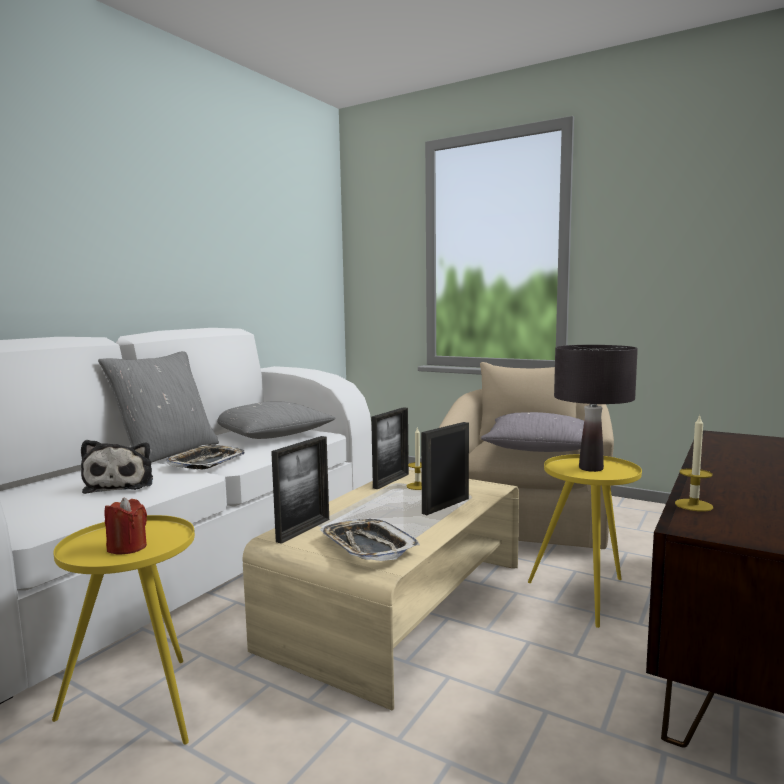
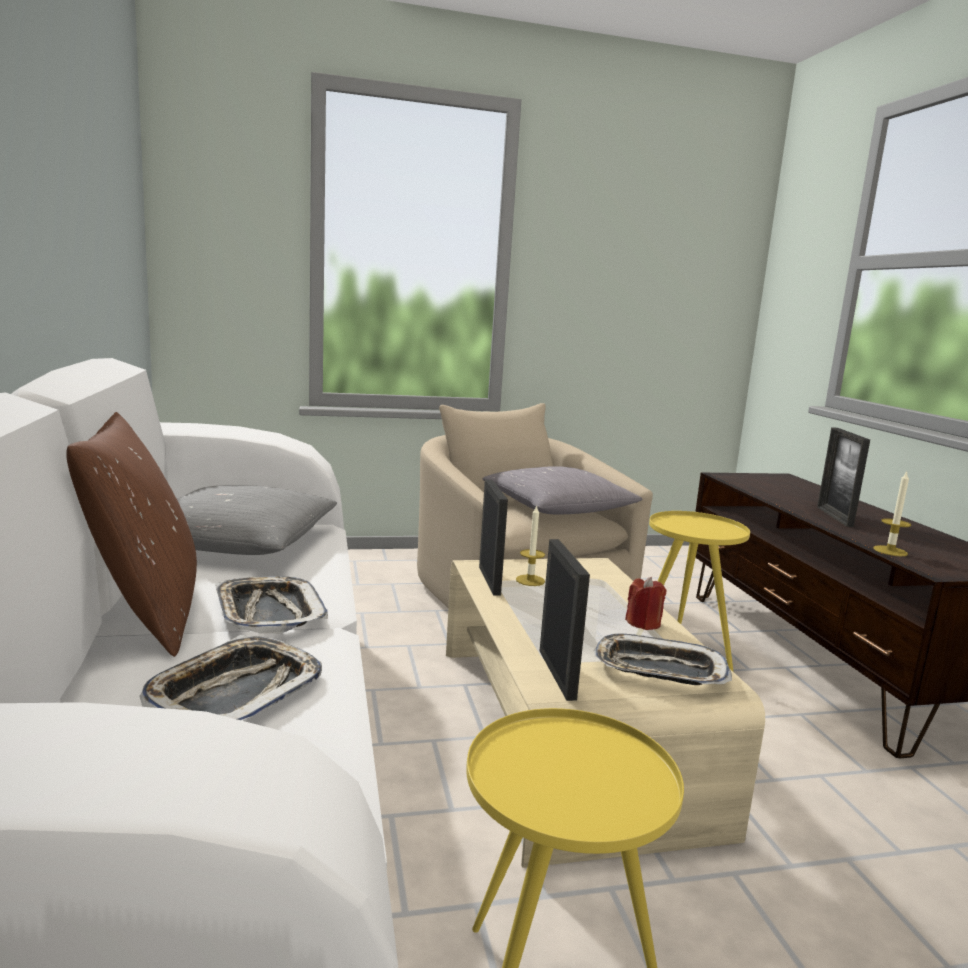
camera: 45 degrees left, 5 degrees up
(121, 484) = (235, 691): plush toy -> tray
(127, 547) = (591, 779): red candle -> red candle (643, 623)
(167, 453) = (146, 613): grey pillow -> brown pillow
(446, 506) = (609, 598): picture frame -> picture frame (834, 516)
(591, 468) = (694, 526): black table lamp -> none

